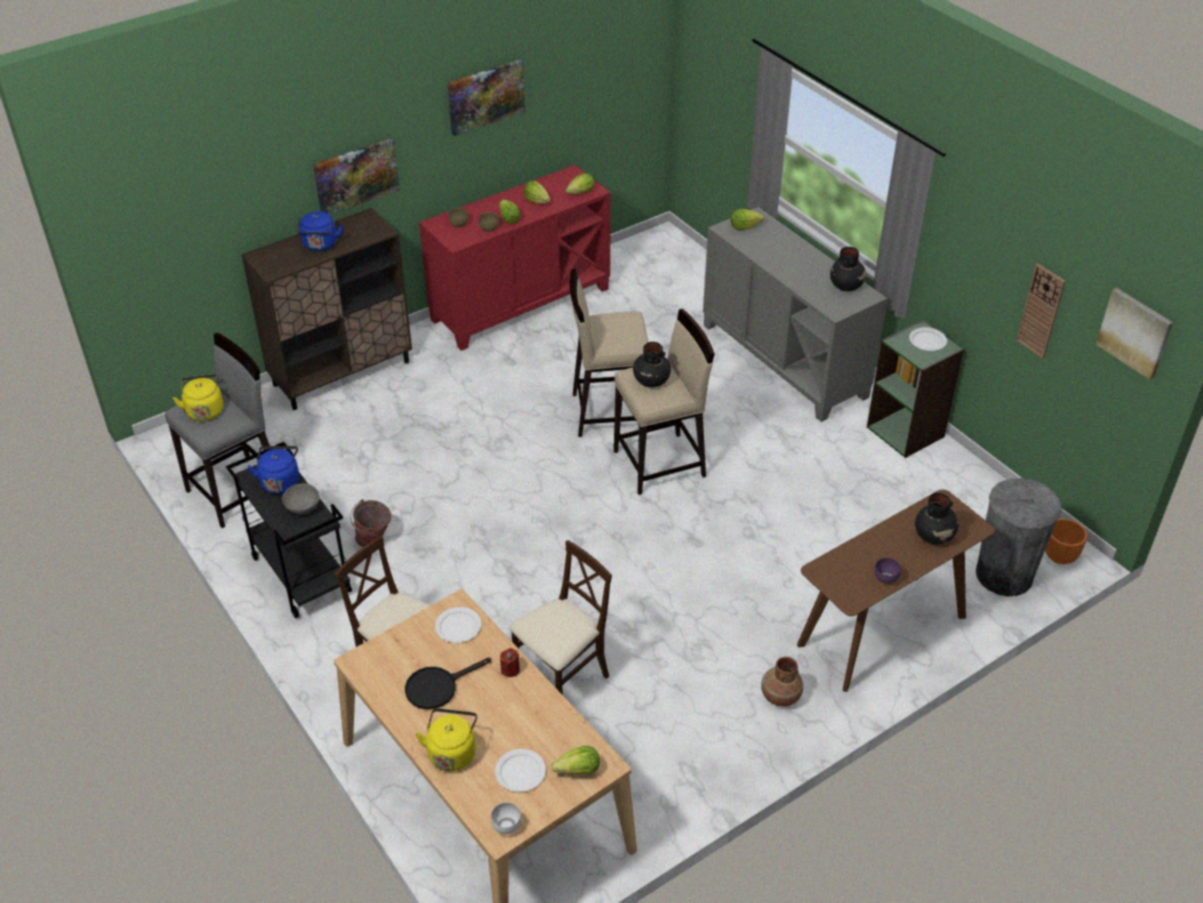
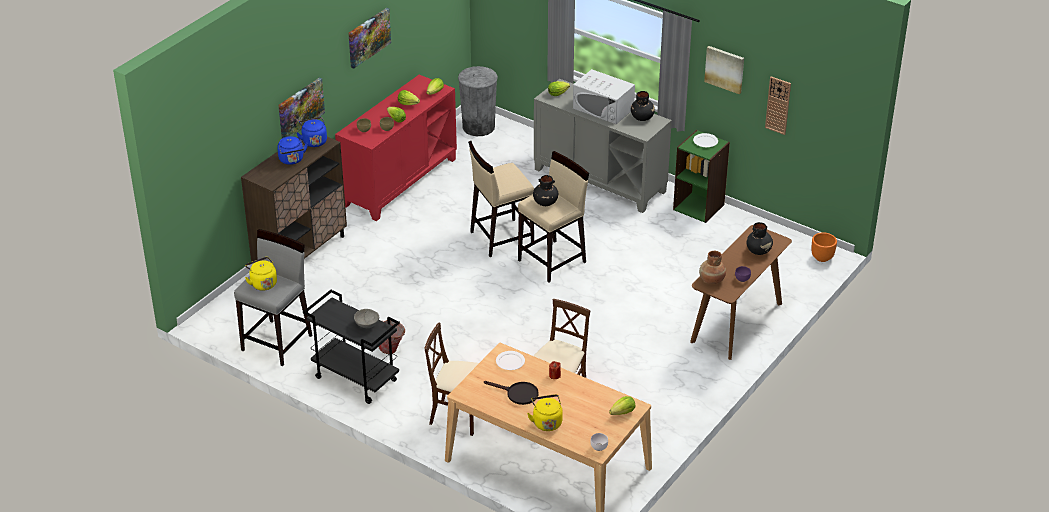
camera: 20 degrees left, 5 degrees down
(280, 481) = (341, 314): blue kettle -> blue kettle (314, 141)
(437, 687) = (518, 394): black frying pan -> black frying pan turned 105 degrees counterclockwise
(520, 772) = (591, 421): white plate -> none
(780, 696) = (694, 371): brown vase -> brown vase (711, 280)
(797, 261) = (603, 108): none -> white microwave
(1004, 575) = (794, 275): grey trash can -> grey trash can (478, 127)
(1135, 332) = (840, 104): picture -> picture (725, 69)

